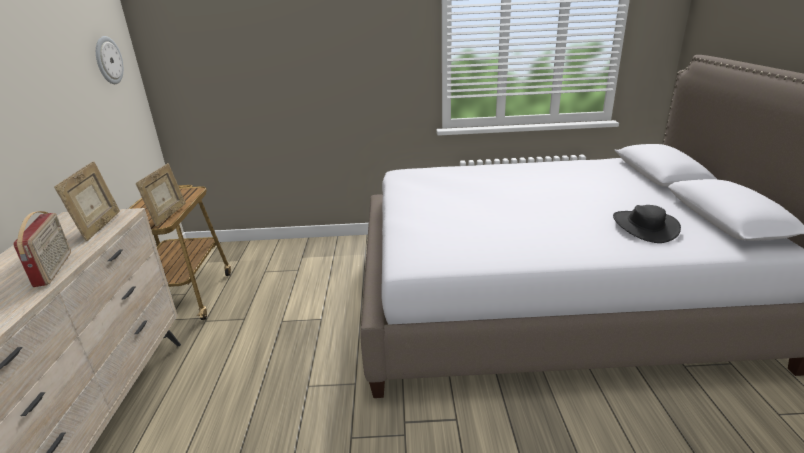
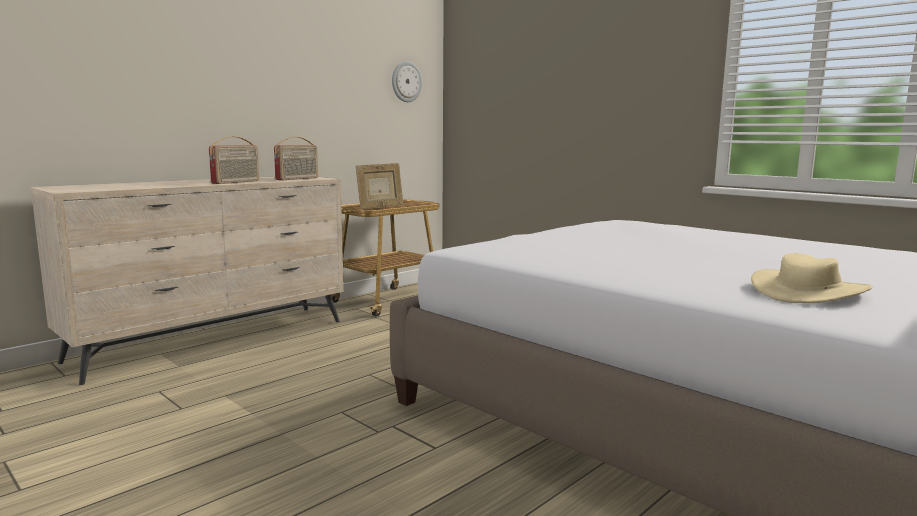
camera: 45 degrees right, 15 degrees down
(100, 227) = (298, 179): picture frame -> radio
(644, 226) = (809, 292): black hat -> beige hat

